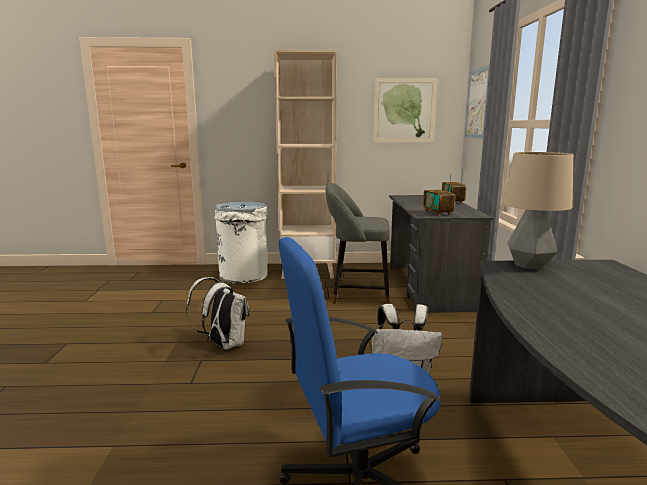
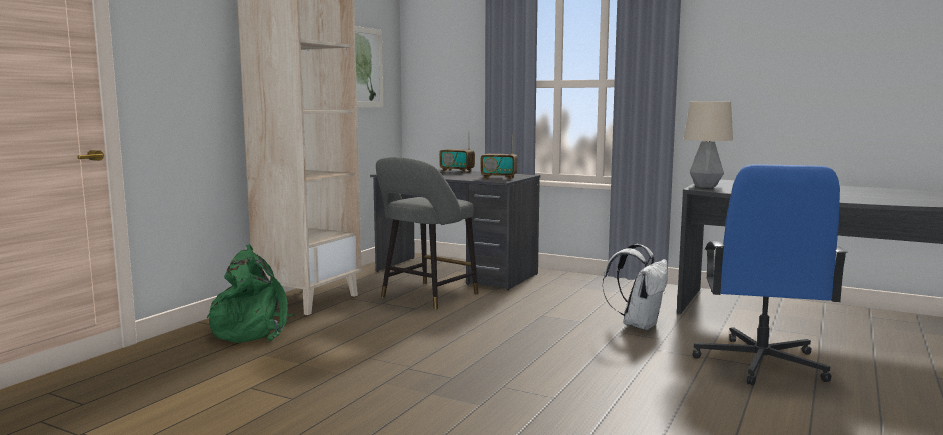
camera: 60 degrees left, 5 degrees down
(223, 345) = (474, 371): white backpack -> none
(244, 276) = (253, 330): white trash can -> green backpack
(478, 103) = (440, 62): picture -> none

